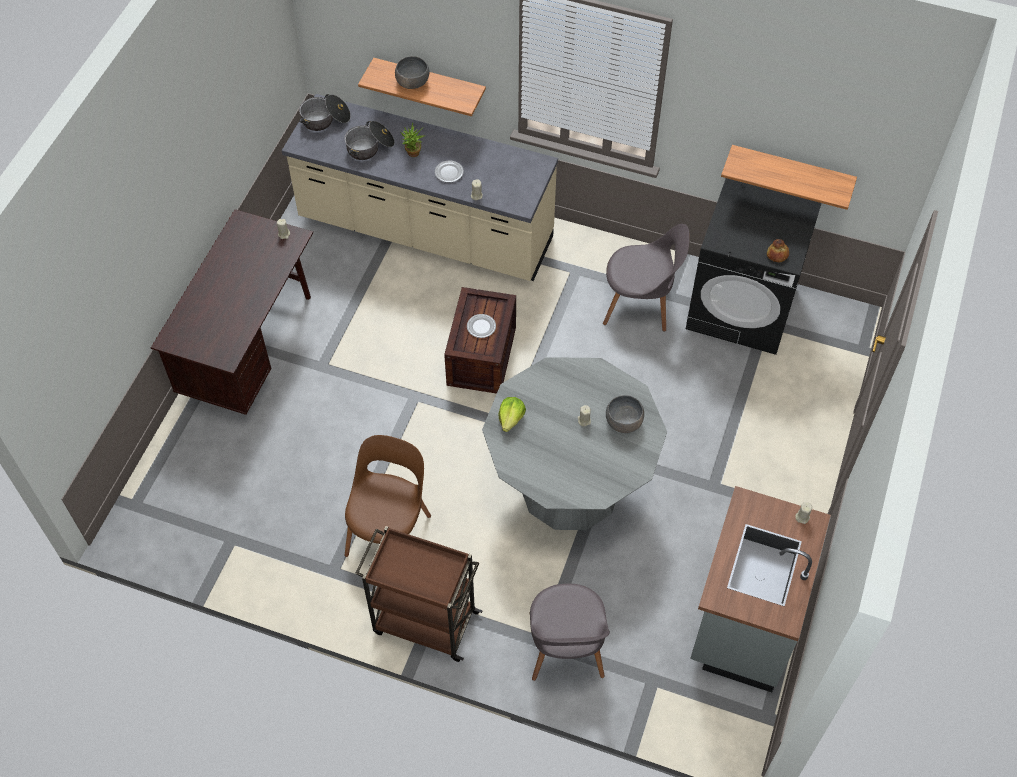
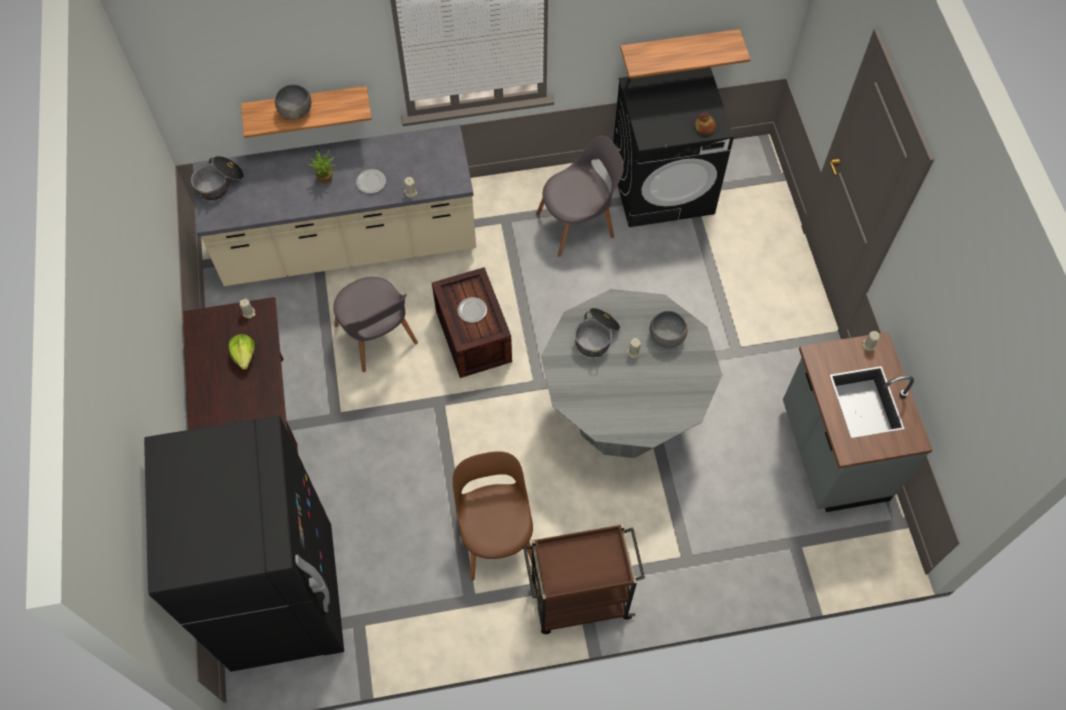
camera: 30 degrees left, 5 degrees up
(186, 488) = (284, 597): none -> black fridge
(370, 147) = (281, 191): cooking pot -> cooking pot (596, 337)
(511, 419) = (571, 383): lettuce -> lettuce (244, 355)
(565, 649) = (710, 556): grey chair -> grey chair (377, 337)

